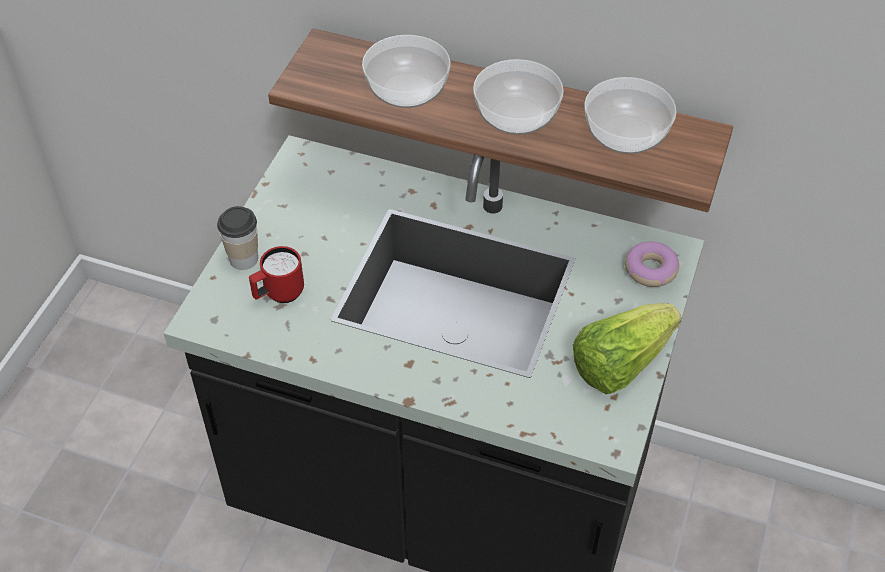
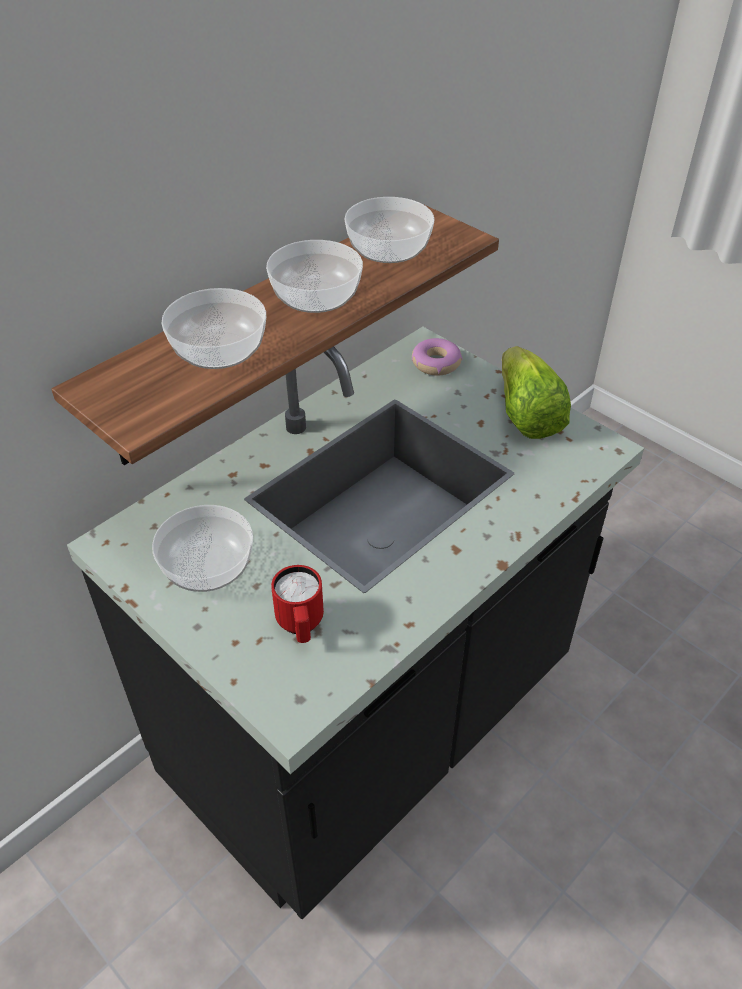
camera: 65 degrees left, 5 degrees down
(243, 259) = (226, 642): cup -> none
(309, 217) = (207, 565): none -> bowl

